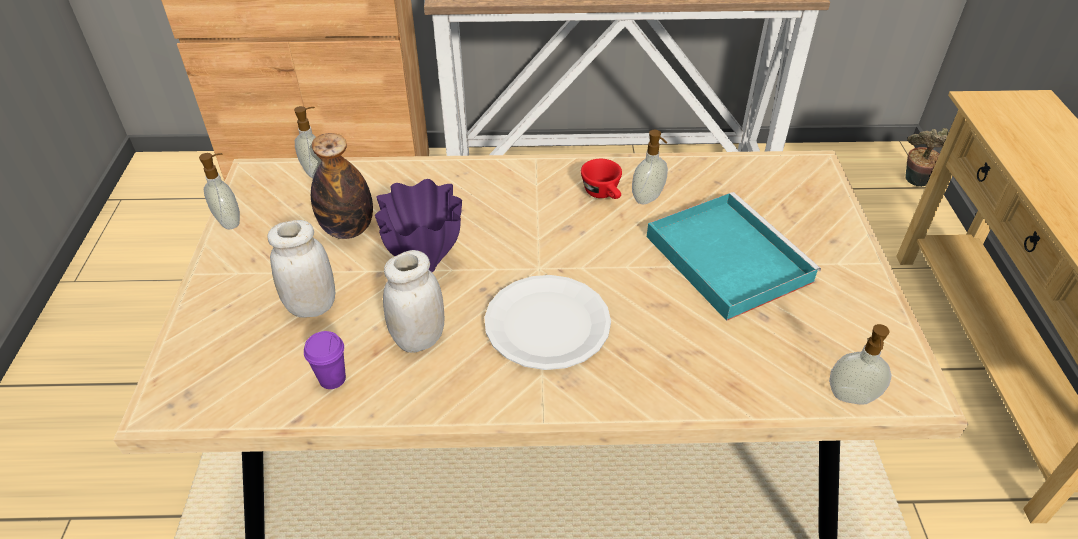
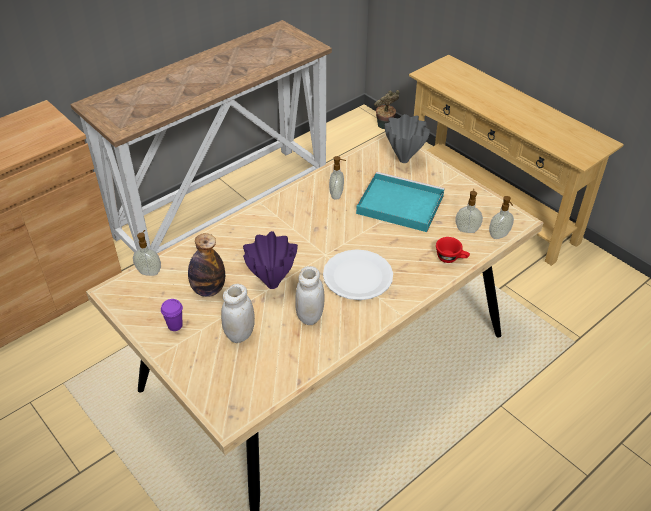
camera: 40 degrees left, 0 degrees up
(230, 221) = (135, 323): soap dispenser -> soap dispenser (467, 229)
(332, 379) = (292, 356): purple cup -> purple cup (175, 325)
(604, 194) = (314, 203): red cup -> red cup (451, 258)
(806, 199) = (404, 159): none -> grey vase

